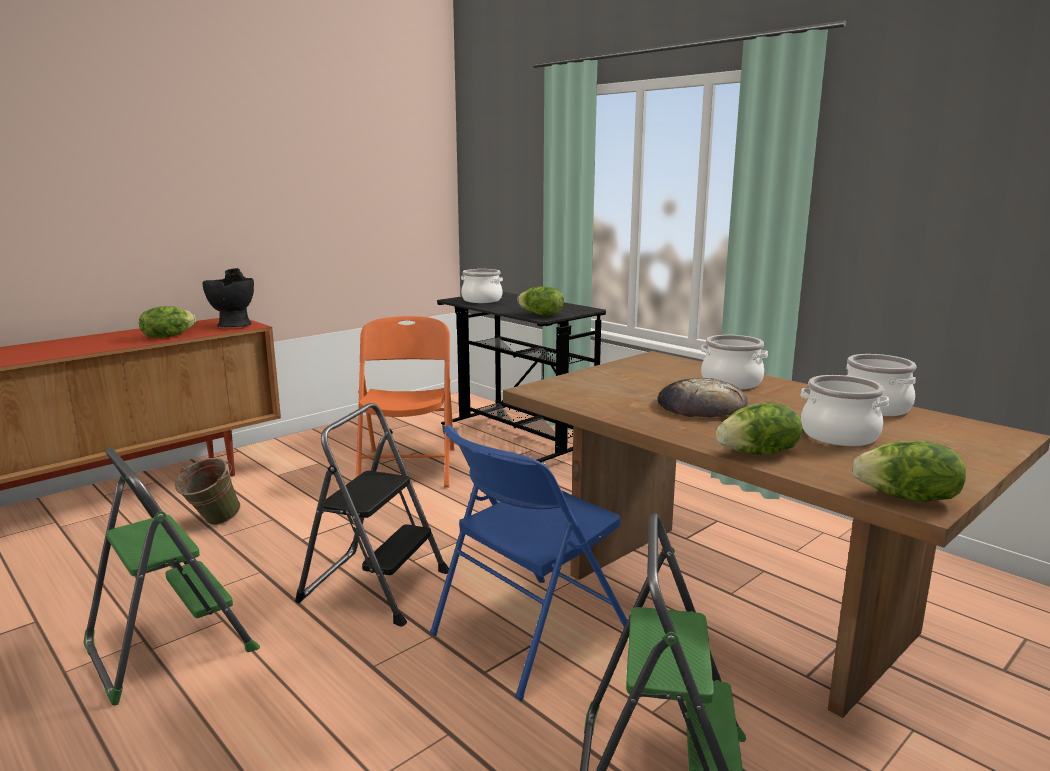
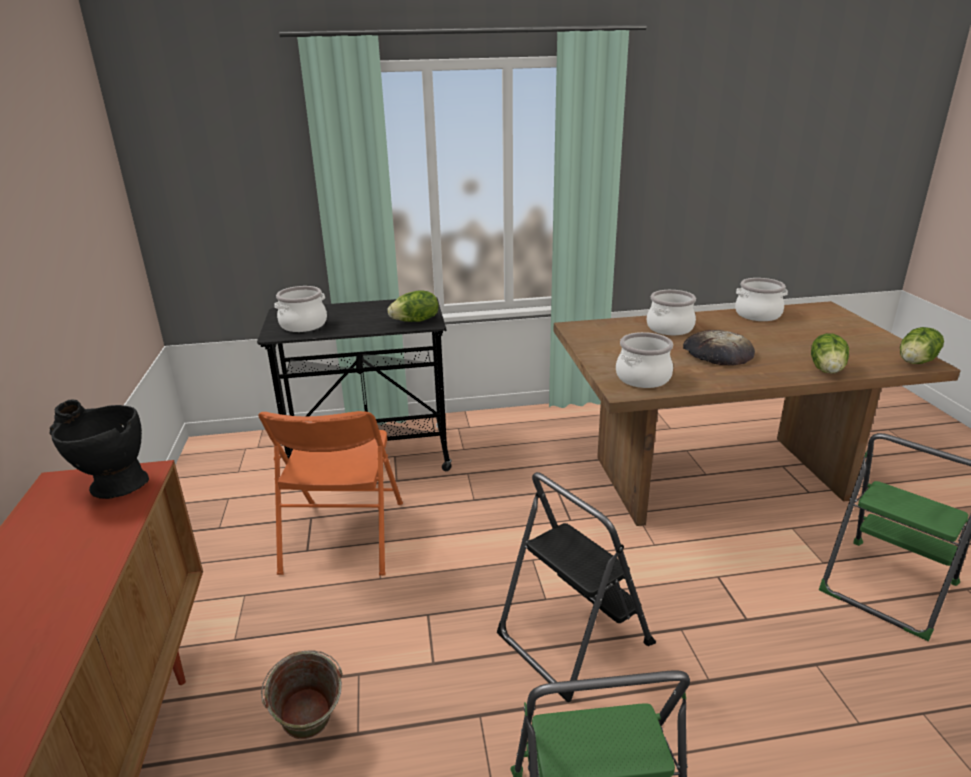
camera: 55 degrees left, 10 degrees up
(167, 336) = (88, 552): lettuce -> none
(408, 468) = (343, 537): orange chair -> orange chair turned 120 degrees counterclockwise
(530, 632) = (705, 576): blue chair -> none
(839, 436) = (805, 340): cooking pot -> cooking pot (643, 378)

